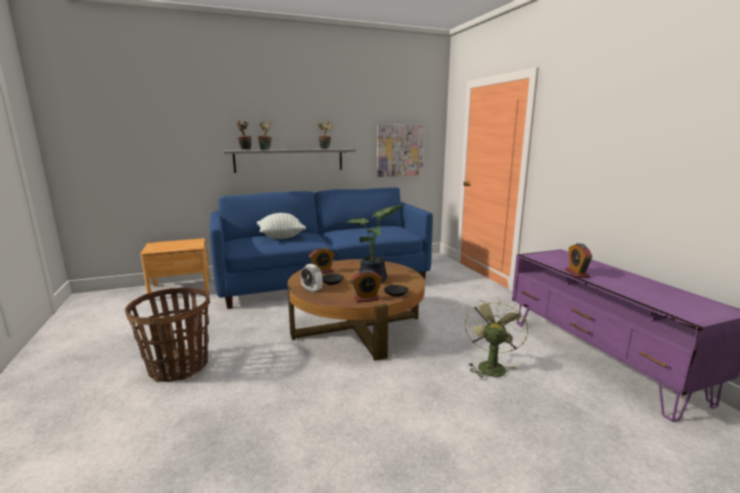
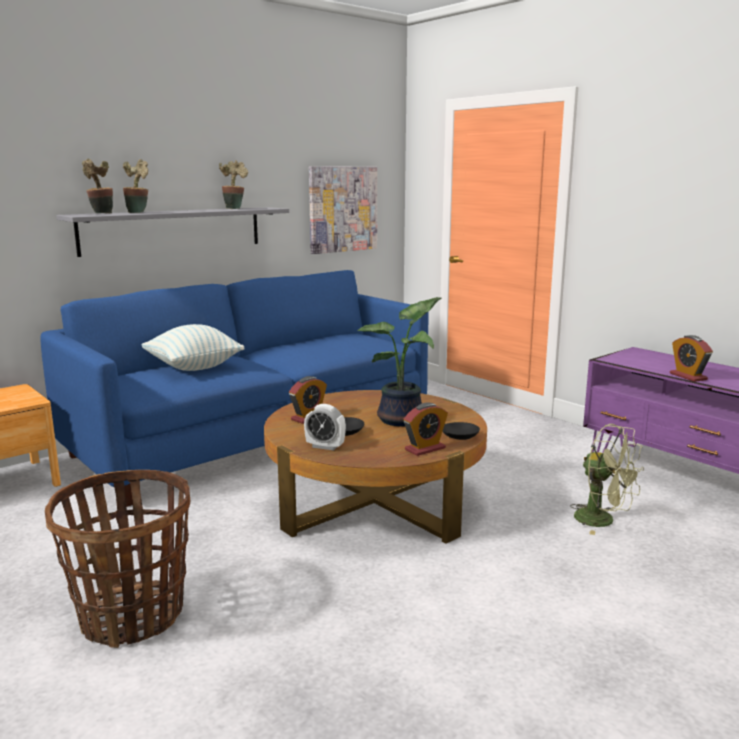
camera: 20 degrees left, 0 degrees up
(490, 366) = (603, 521): green fan -> green fan turned 135 degrees clockwise

